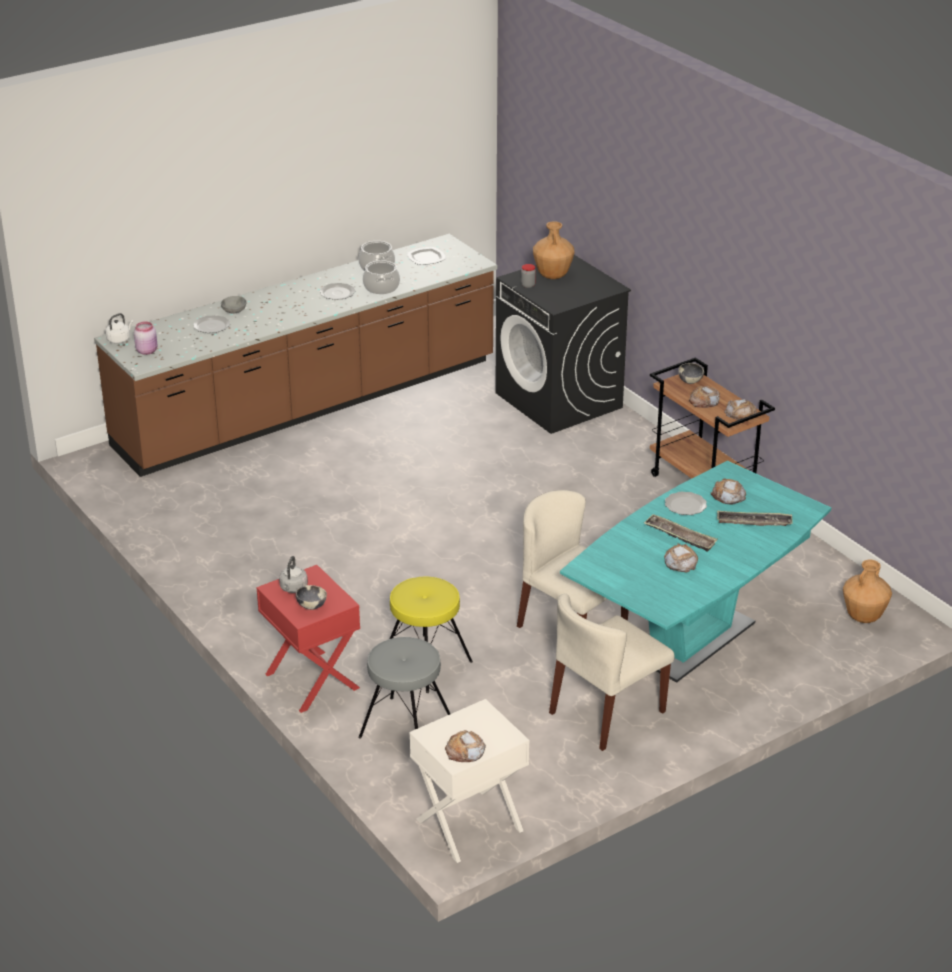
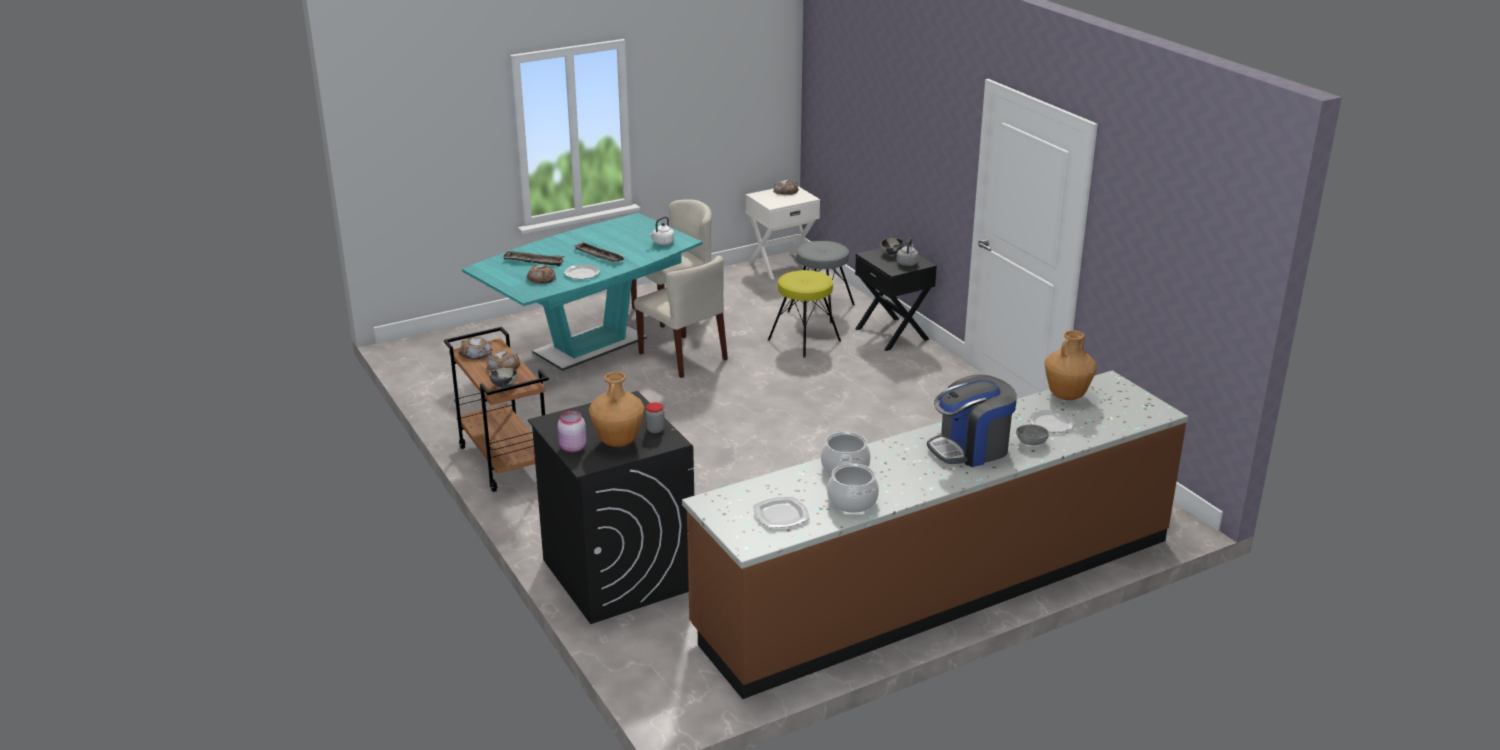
camera: 175 degrees left, 5 degrees down
(119, 339) = (1155, 411): white kettle -> white kettle (662, 243)
(147, 351) = (1113, 396): pink jar -> pink jar (572, 448)
(283, 304) = (970, 449): none -> coffee machine
(311, 681) = (892, 334): red nightstand -> black nightstand
(337, 293) = (903, 462): plate -> none
(680, 562) = (608, 242): bread -> none
(863, 617) = (440, 353): brown vase -> brown vase (1066, 396)

